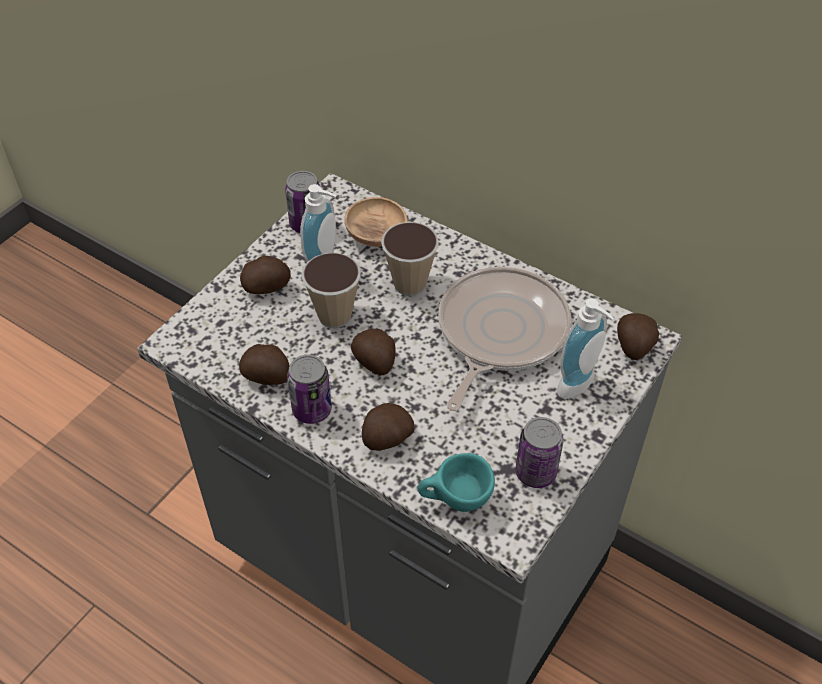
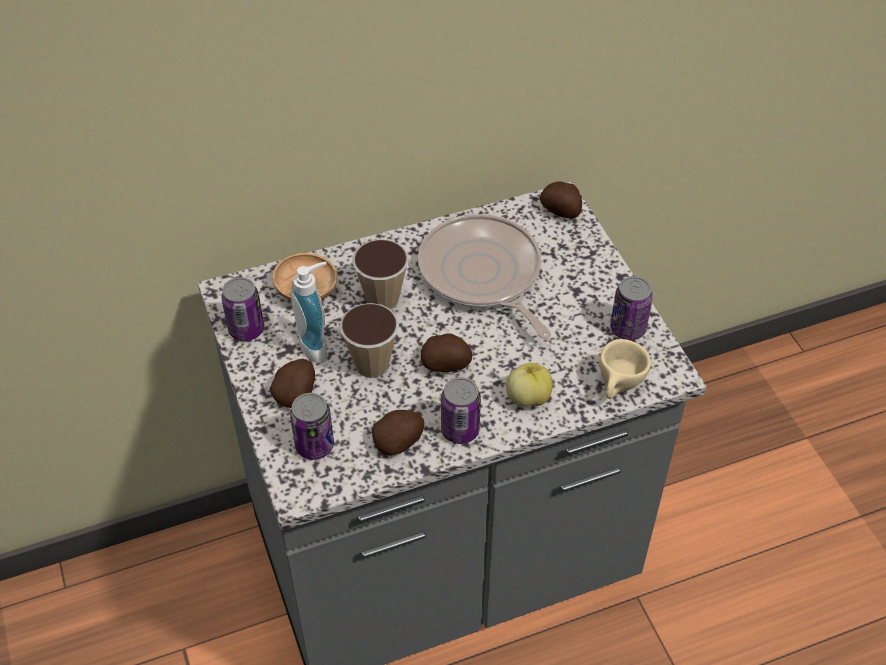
camera: 55 degrees left, 0 degrees up
(224, 326) = (314, 445): none -> can
(386, 438) = (528, 398): potato -> apple
(455, 502) = (618, 388): turquoise cup -> beige cup
(580, 387) = (572, 261): soap dispenser -> none

